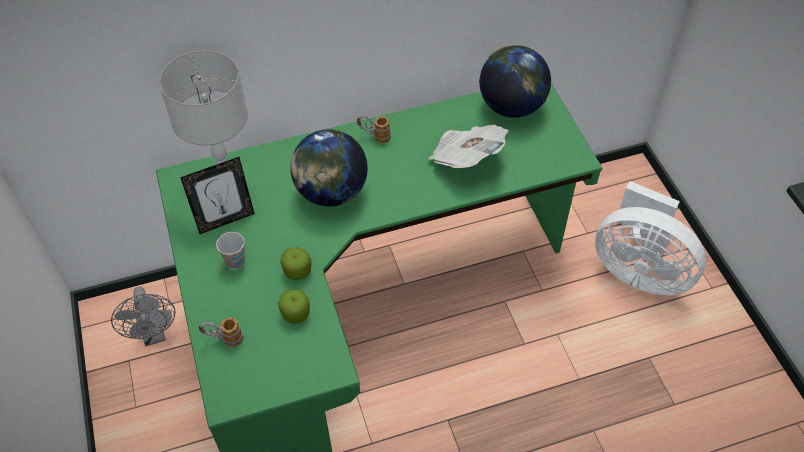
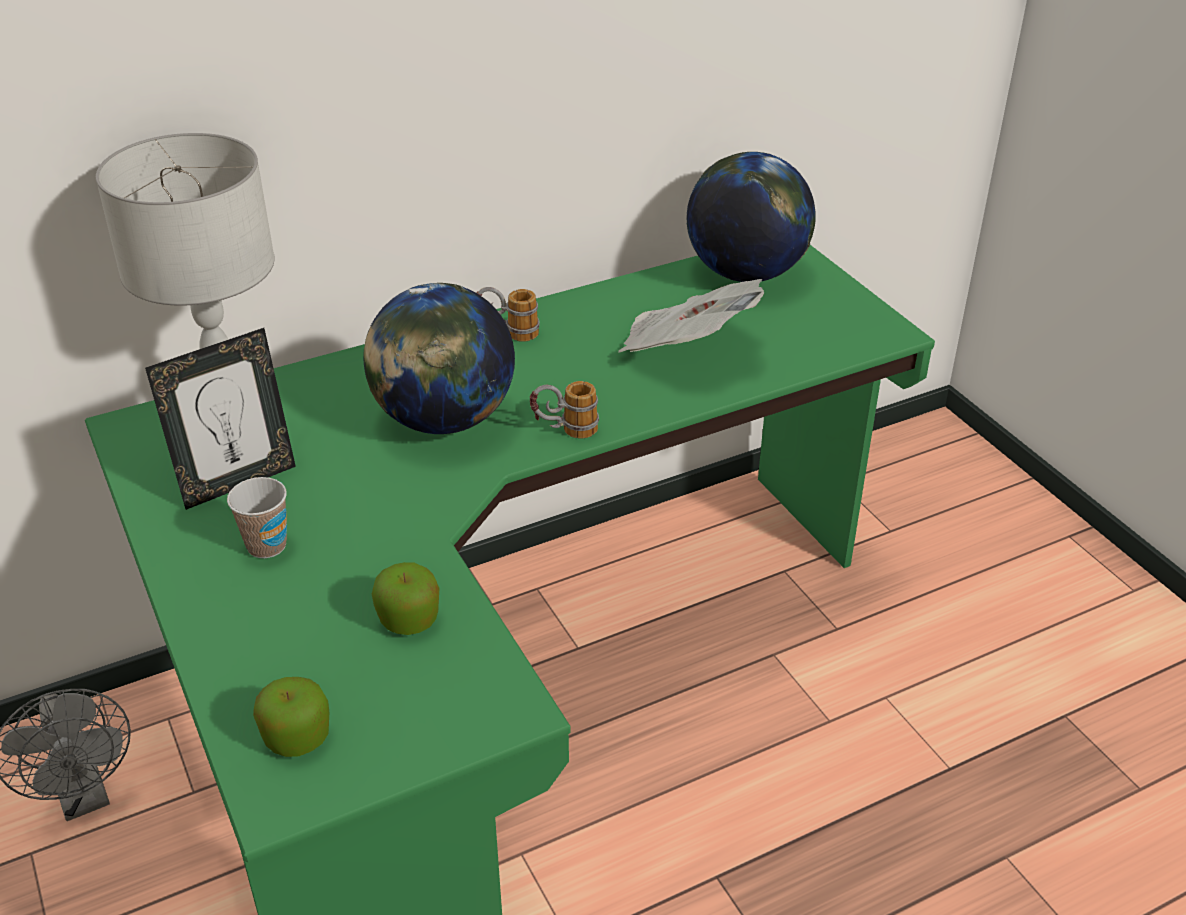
camera: 10 degrees left, 15 degrees down
(224, 339) = (259, 682): mug -> mug (564, 431)
(297, 271) = (399, 548): apple -> apple (296, 737)
(638, 270) = (998, 578): white fan -> none

